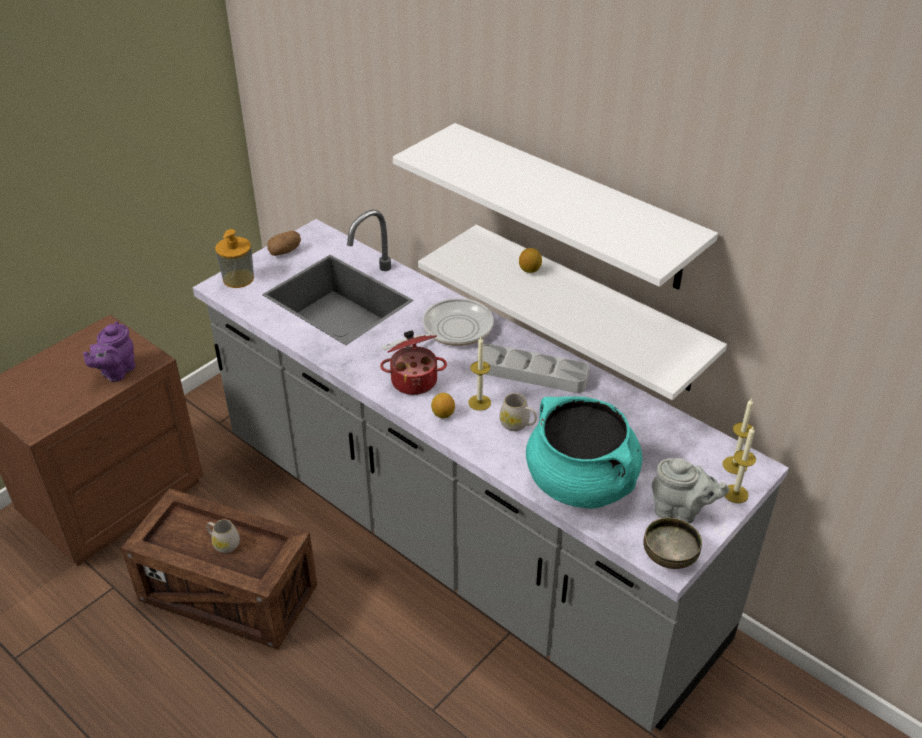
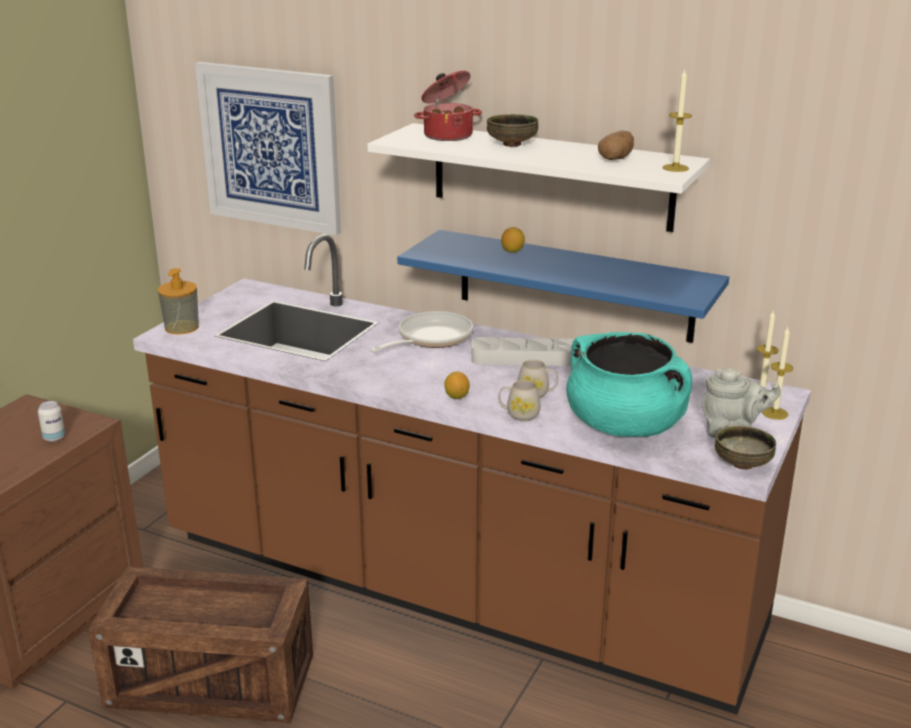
camera: 15 degrees left, 15 degrees down
(116, 372) = (54, 438): purple teapot -> can
(224, 543) = (211, 605): white mug -> white mug (518, 415)
(285, 251) = (223, 303): potato -> potato (616, 159)
(336, 110) = (270, 147): none -> picture
(414, 380) = (412, 376): cooking pot -> cooking pot (447, 135)
(461, 538) = (455, 587): grey counter -> brown counter
(479, 402) = (489, 384): candle -> candle (675, 168)
(529, 179) = (511, 145): none -> bowl
(589, 308) = (574, 285): white shelf -> blue shelf

